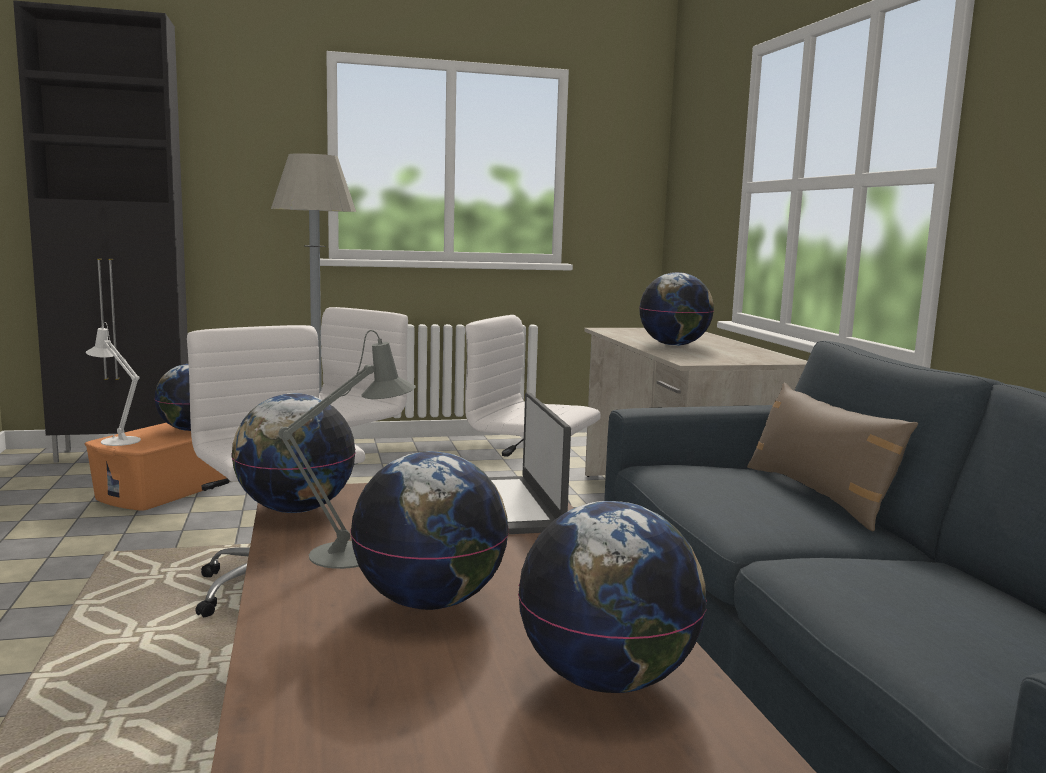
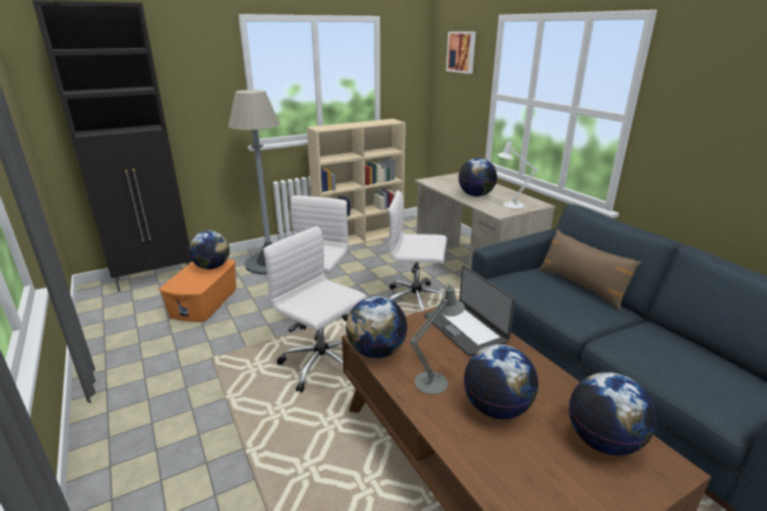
camera: 15 degrees left, 15 degrees up
(117, 440) = (177, 284): white table lamp -> white table lamp (510, 204)
(500, 447) = (360, 238): none -> beige bookcase
(705, 124) = (462, 52): none -> picture

